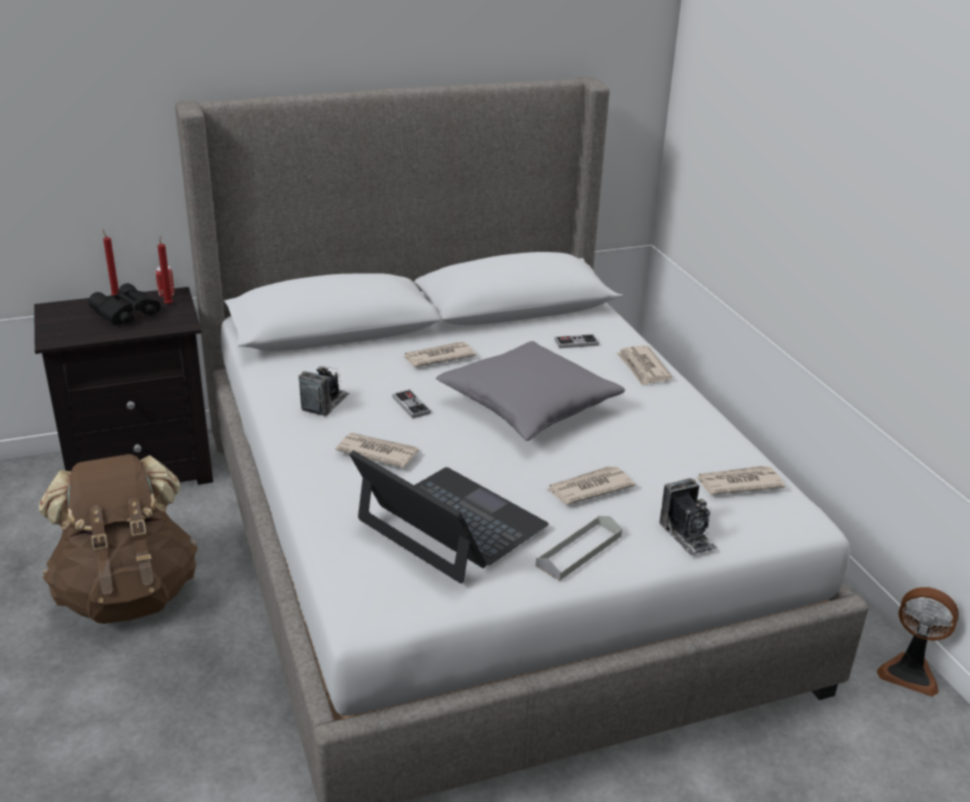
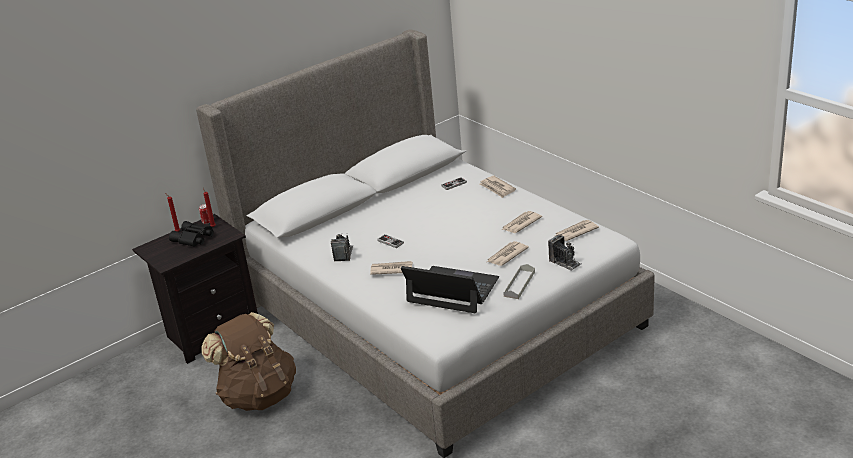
camera: 15 degrees left, 0 degrees up
(438, 357) = (385, 213): newspaper -> newspaper (521, 224)
(528, 407) = (451, 225): grey pillow -> none
(909, 672) = (678, 304): fan -> none

